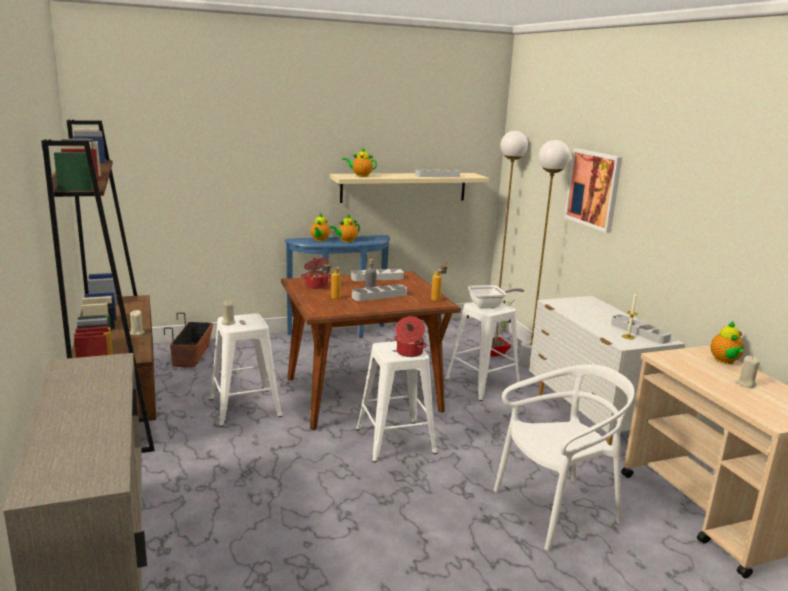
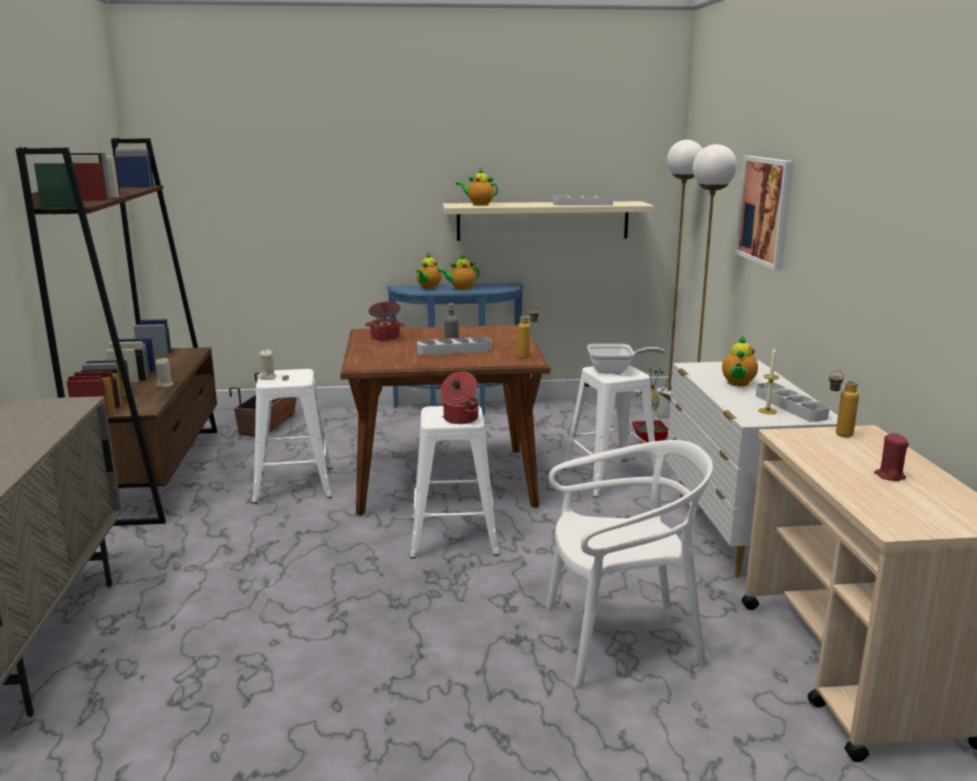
camera: 15 degrees right, 0 degrees up
(331, 298) = (391, 351): bottle -> bottle (837, 434)
(377, 278) = (470, 331): grey tray -> none
(725, 361) = (883, 446): teapot -> teapot (738, 384)
(745, 384) = (889, 476): beige candle -> red candle

